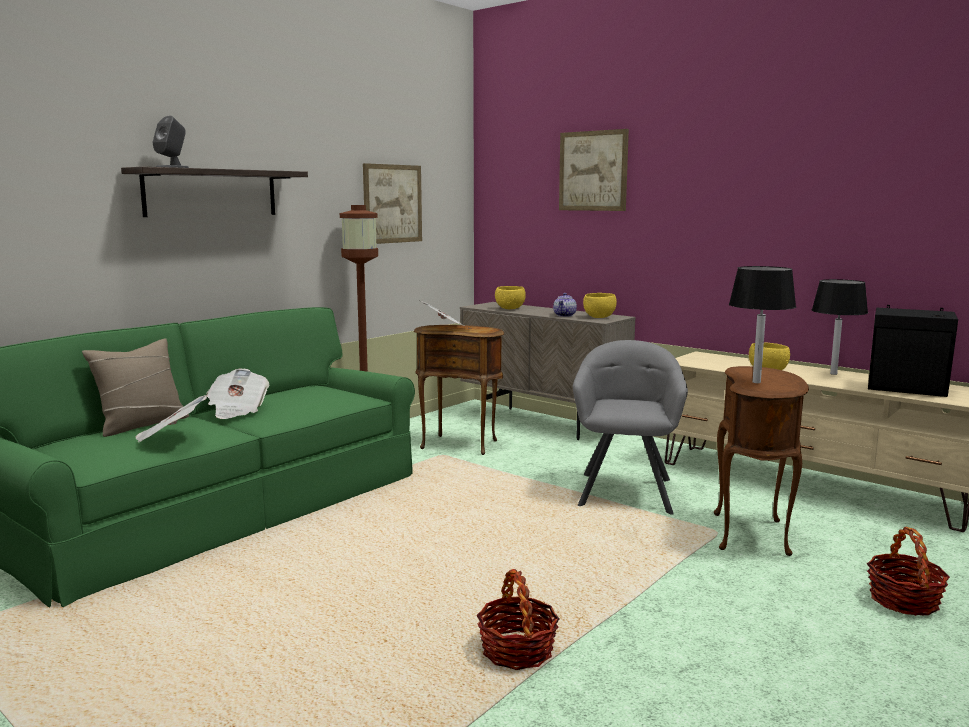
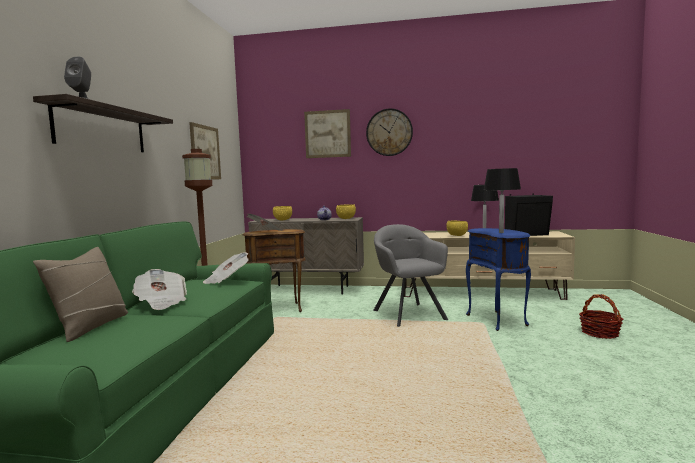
camera: 30 degrees left, 5 degrees down
(170, 438) = (143, 329): newspaper -> newspaper (227, 280)
(517, 651) = (499, 417): basket -> none
(689, 171) = (389, 132): none -> wall clock
(754, 535) = (498, 320): brown side table -> blue side table

